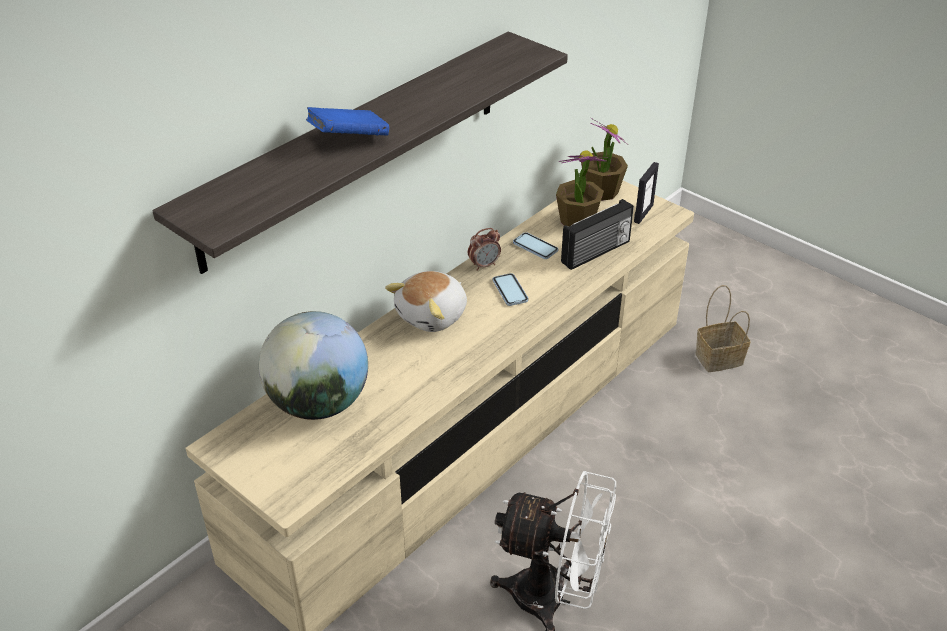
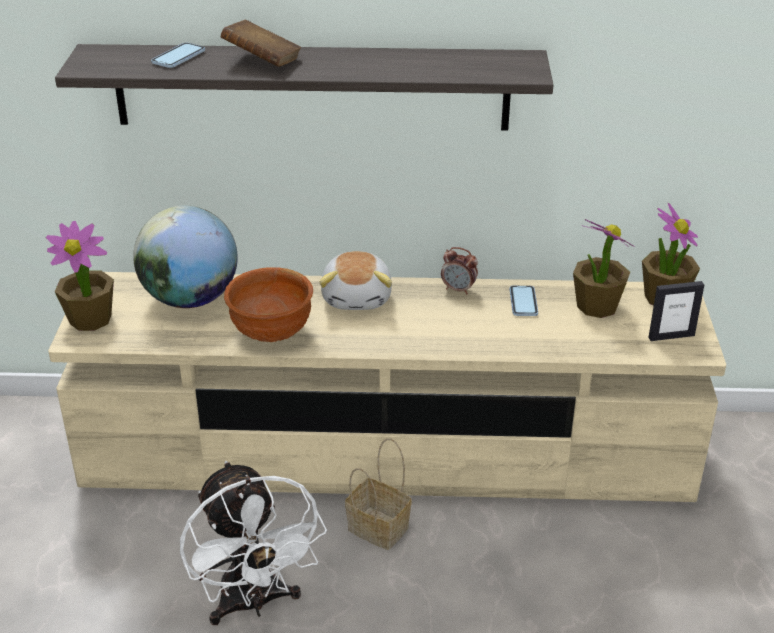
camera: 50 degrees right, 5 degrees down
(270, 478) = (91, 319): none -> potted plant
(348, 139) = (262, 61): blue book -> brown book
(424, 383) = (270, 333): none -> brown bowl
(433, 315) = (358, 297): plush toy -> plush toy turned 90 degrees counterclockwise
(510, 291) = (443, 318): phone -> phone (178, 57)
(596, 252) = (567, 337): radio -> none
(718, 359) = (692, 560): basket -> basket (376, 528)

